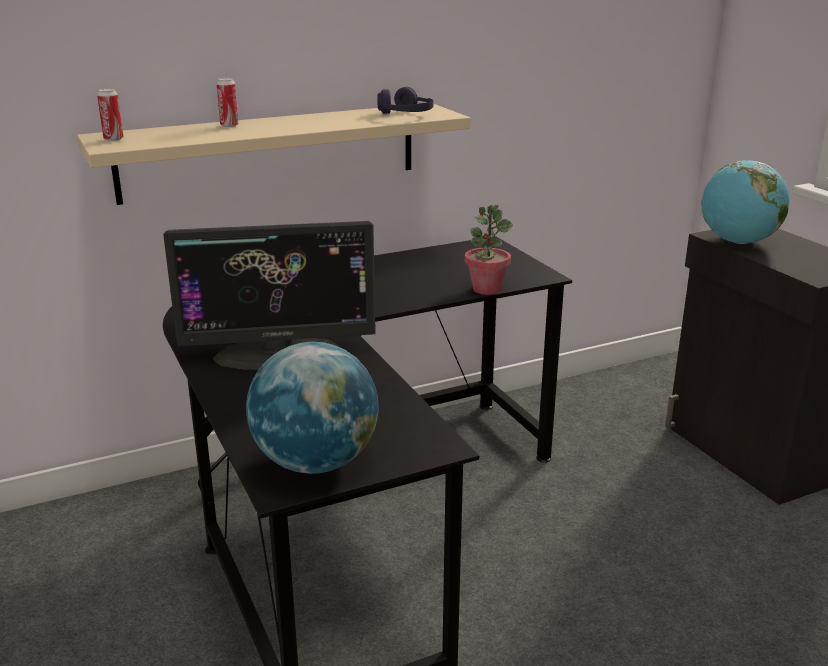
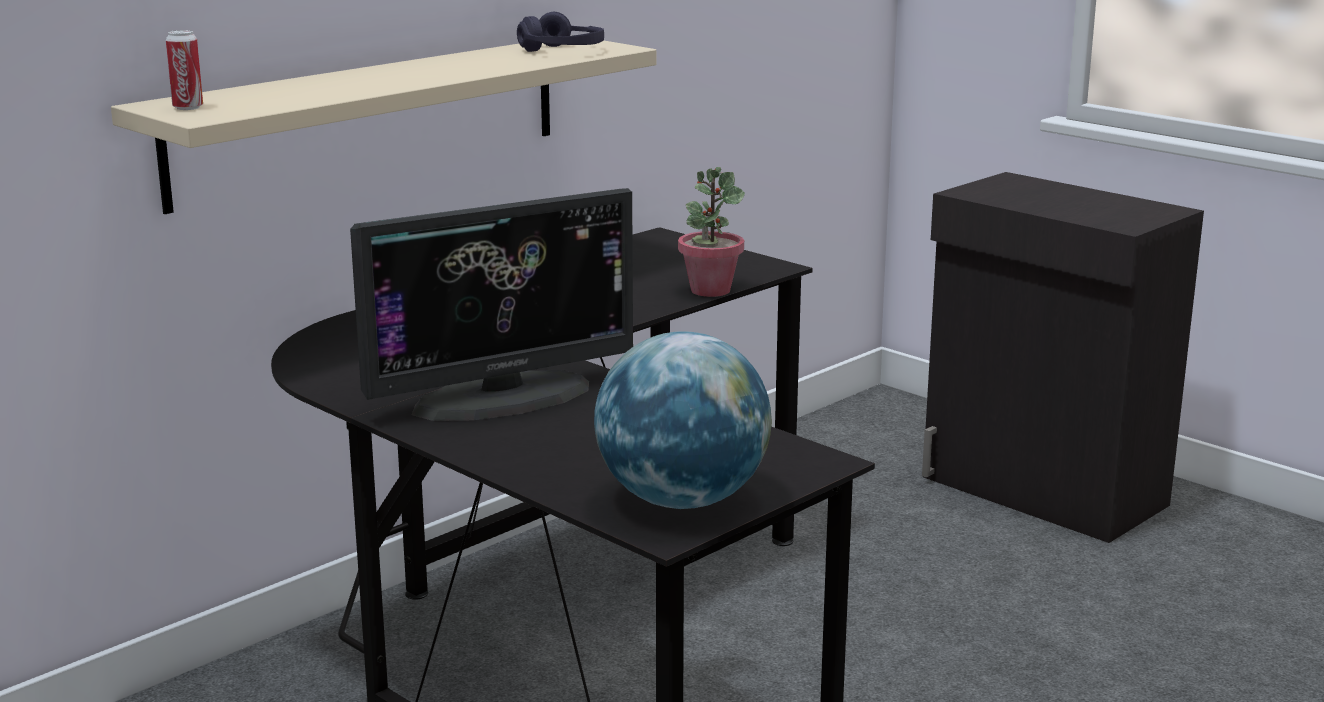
camera: 20 degrees left, 5 degrees down
(229, 126) = (332, 80): can -> none
(738, 242) = (1002, 197): globe -> none

